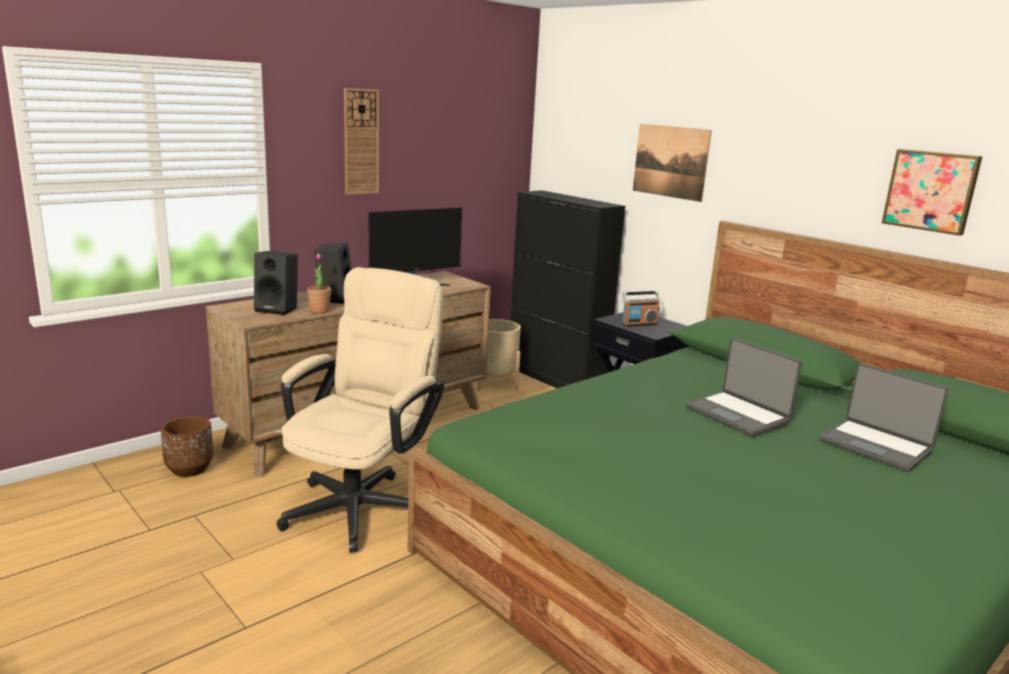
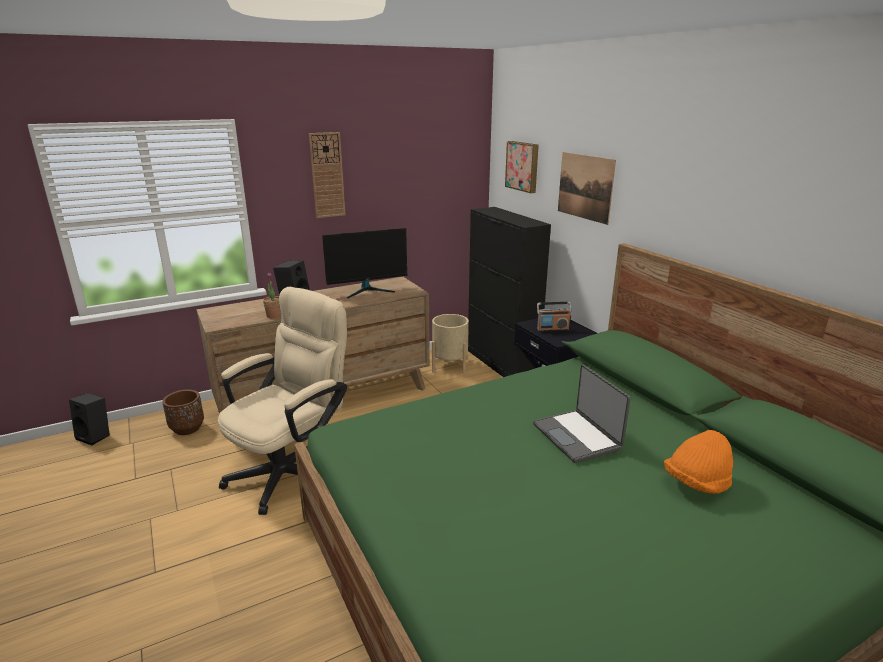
camera: 15 degrees right, 5 degrees up
(278, 309) = (245, 313): black speaker -> black speaker (96, 436)
(876, 446) = (696, 483): laptop -> orange hat
(931, 191) = (800, 229): picture -> picture (523, 166)

